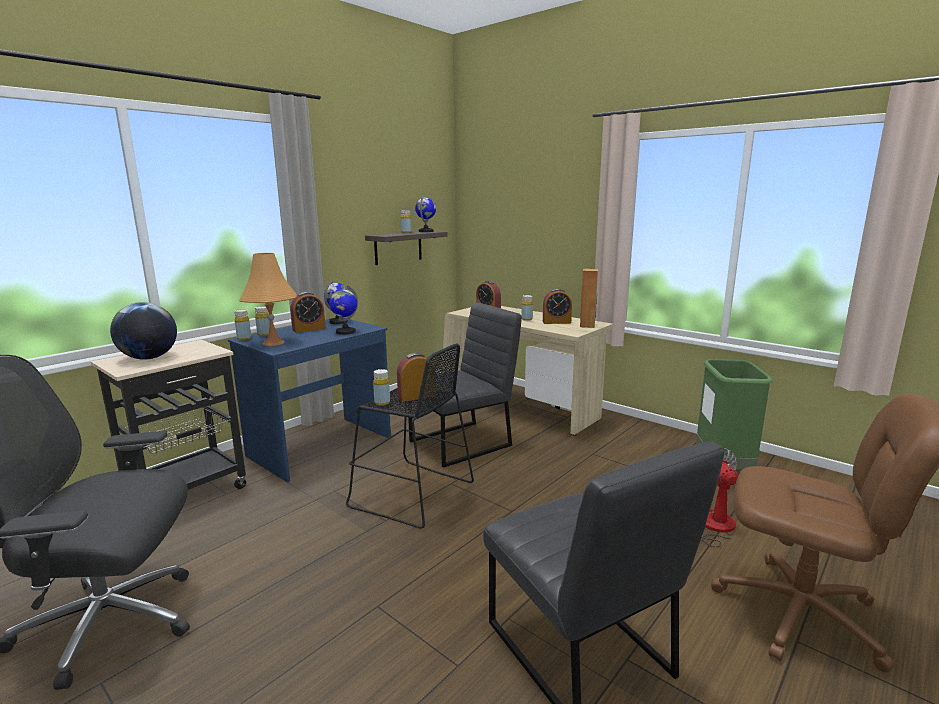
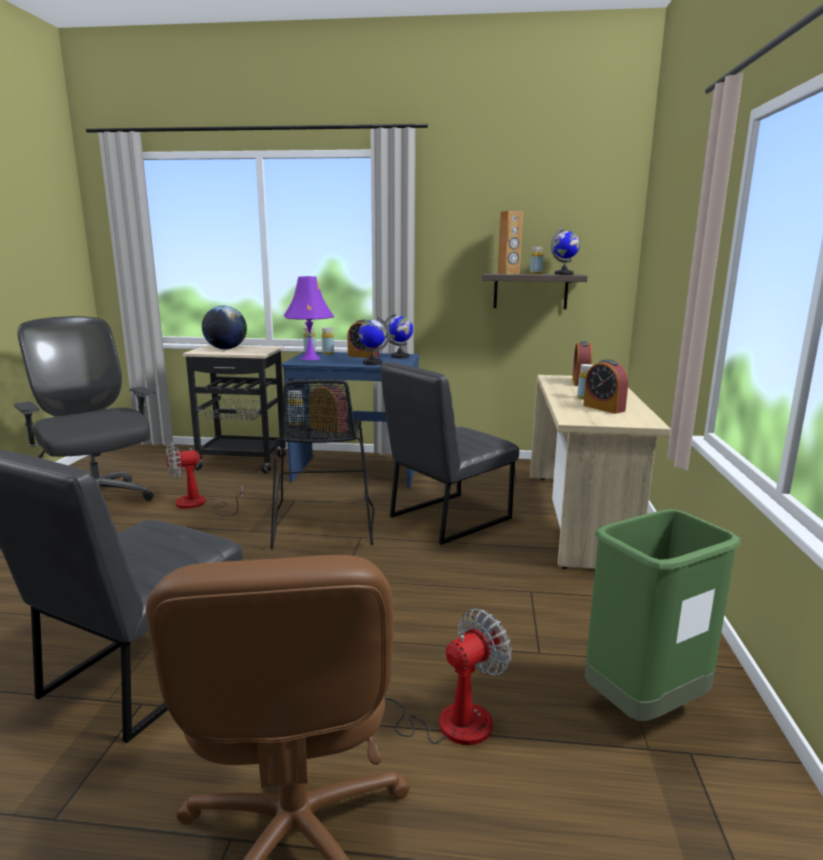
camera: 55 degrees right, 0 degrees up
(257, 546) = (199, 505): none -> fan
(273, 343) = (310, 358): orange table lamp -> purple table lamp
(463, 443) = (447, 518): grey chair -> grey chair turned 120 degrees clockwise
(587, 325) = (623, 420): brown speaker -> brown speaker (508, 273)

